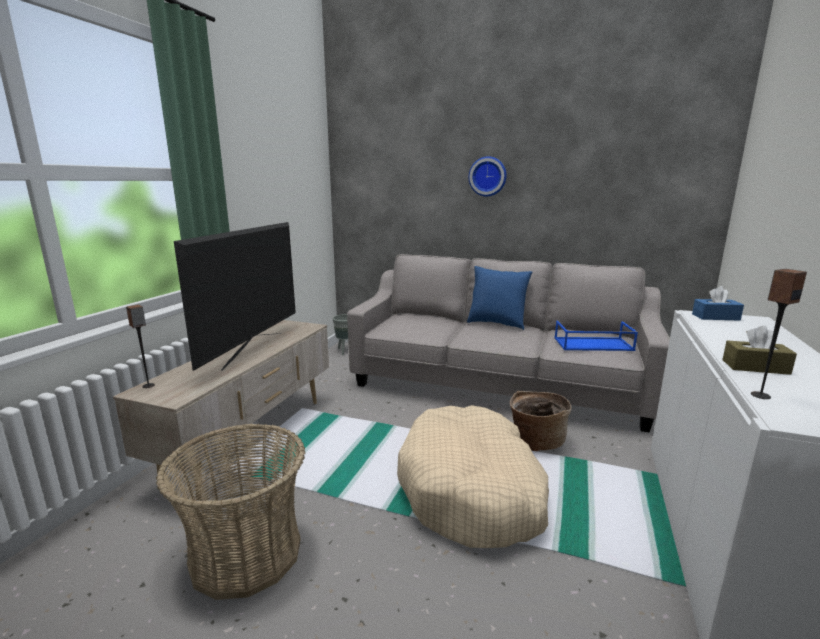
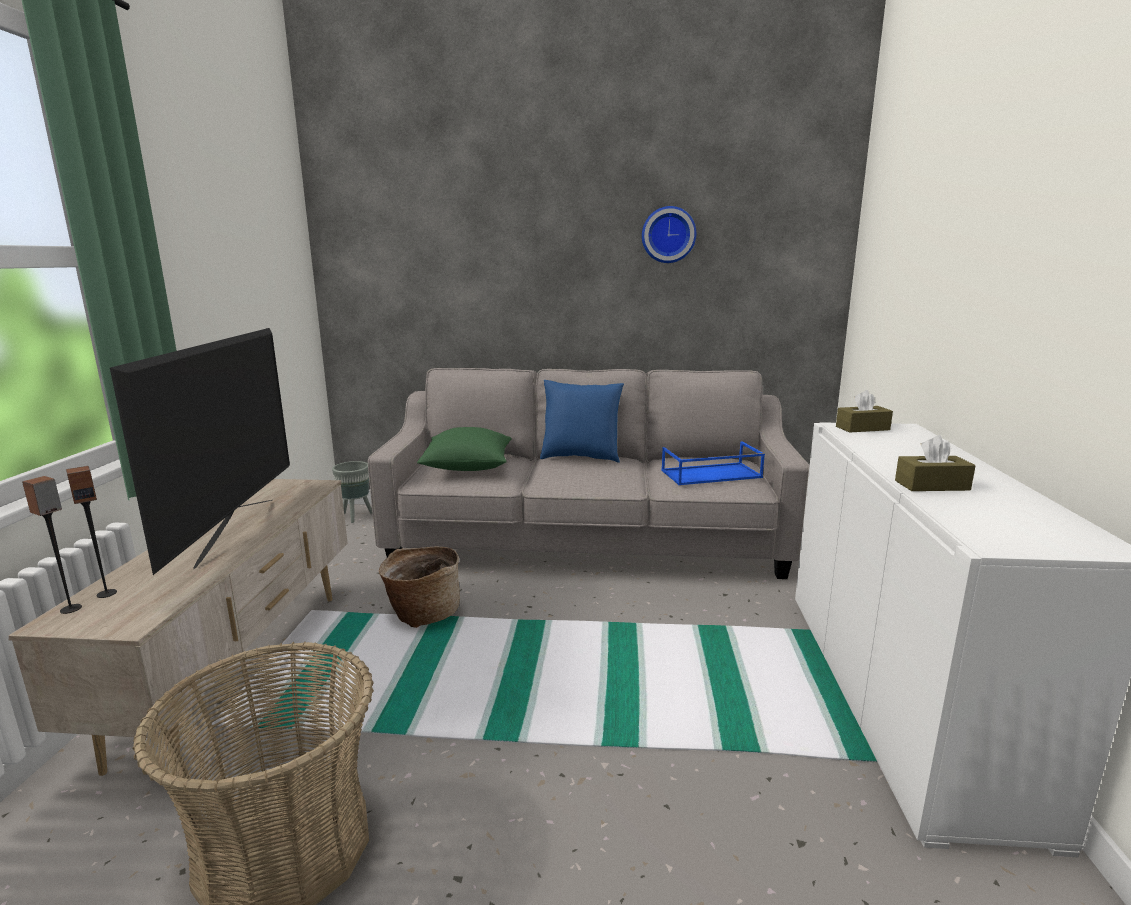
camera: 15 degrees left, 0 degrees up
(414, 323) = (467, 467): none -> green pillow
(472, 490) = (593, 690): beige dog bed -> none
(487, 176) = (550, 255): wall clock -> wall clock (668, 235)
(536, 441) = (656, 610): basket -> basket (423, 614)
(715, 317) = (862, 428): blue tissue box -> brown tissue box
(760, 395) = (952, 518): speaker -> speaker (107, 593)

